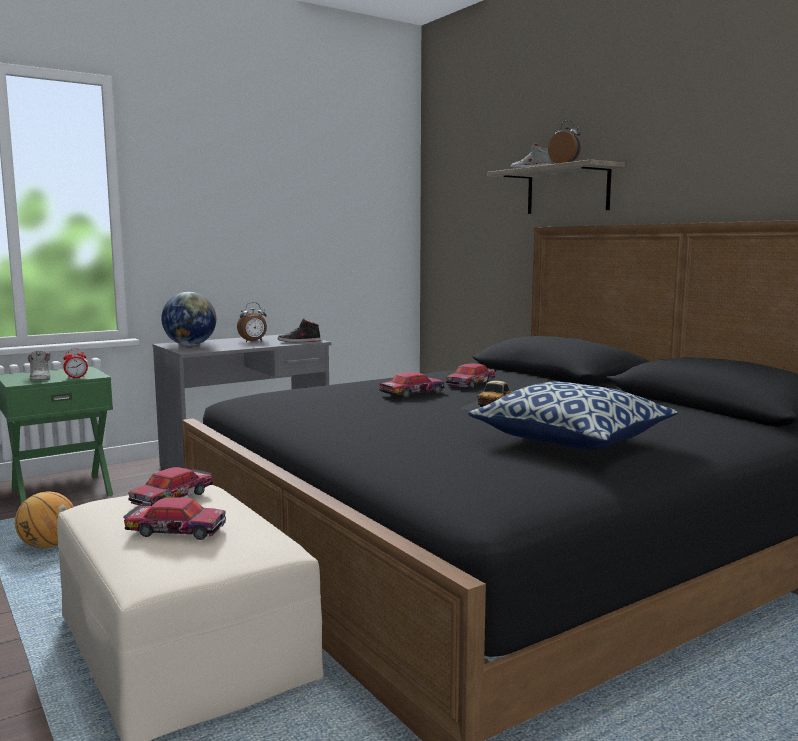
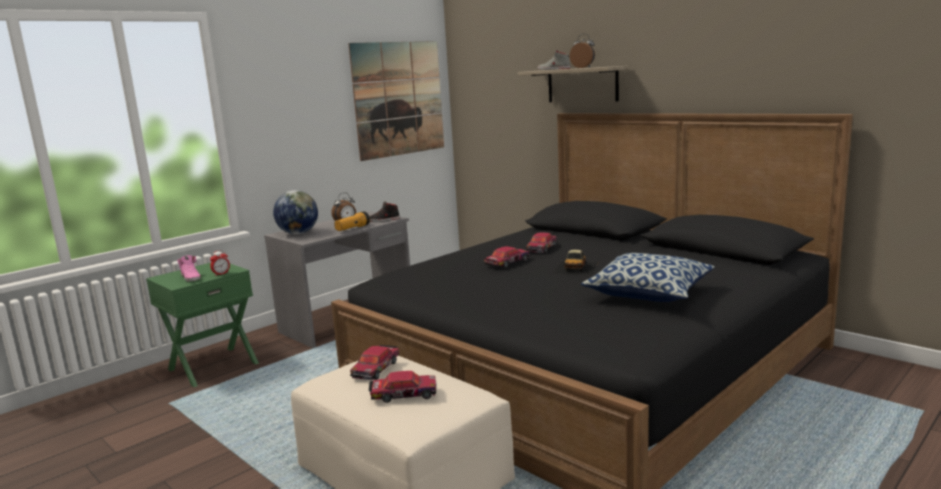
camera: 10 degrees left, 5 degrees up
(40, 378) = (191, 278): grey shoe -> pink shoe
(47, 546) = (239, 413): basketball -> none
(255, 345) = (352, 228): none -> flashlight
(351, 205) = (399, 99): none -> picture

